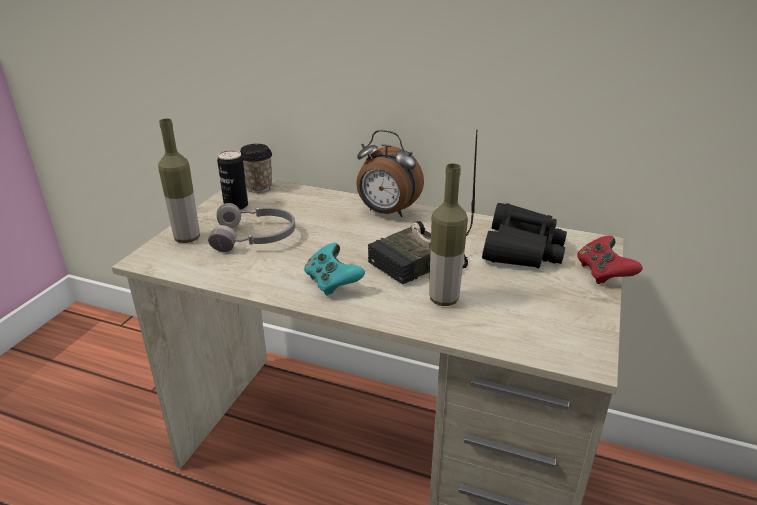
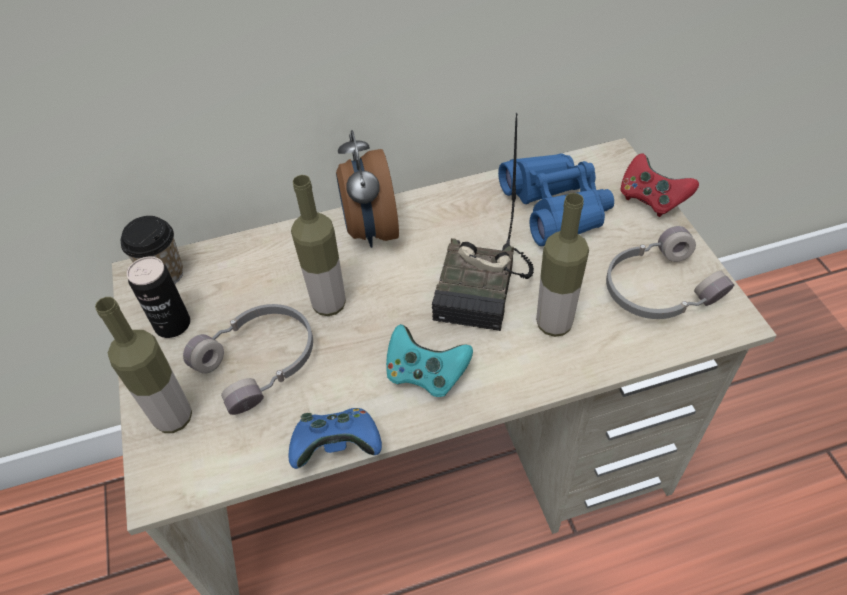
camera: 35 degrees left, 20 degrees up
(243, 287) = (337, 447): none -> blue game controller
(321, 231) = (329, 304): none -> bottle
(386, 212) = (370, 230): alarm clock -> alarm clock turned 90 degrees clockwise
(521, 249) = (556, 207): black binoculars -> blue binoculars
(546, 316) = (657, 288): none -> grey headphones

